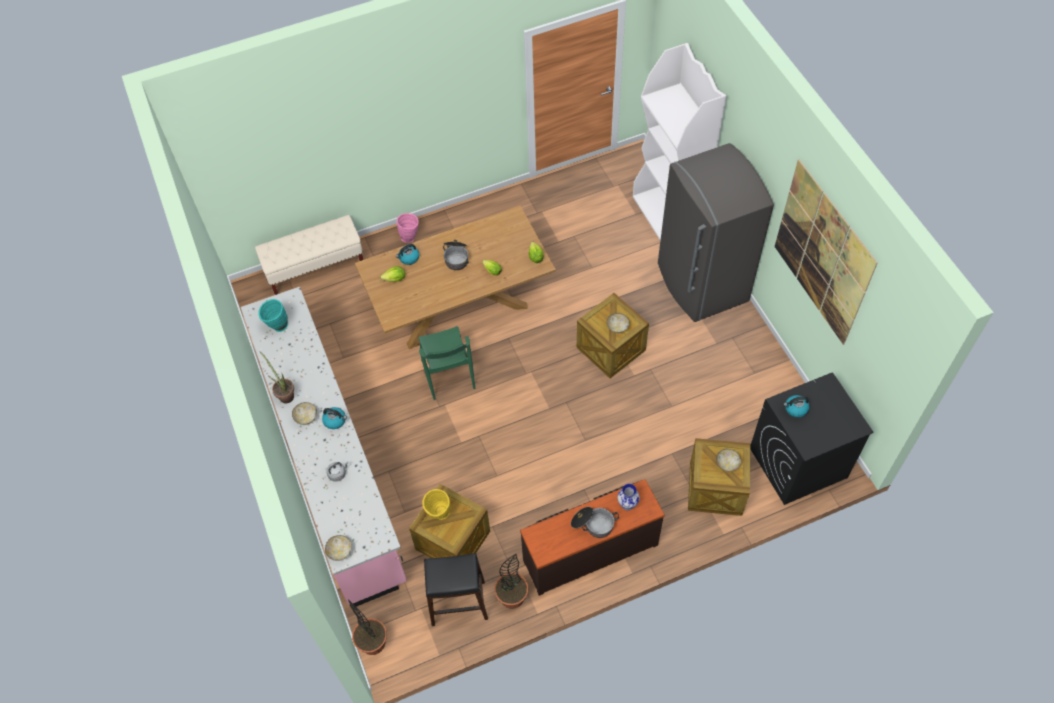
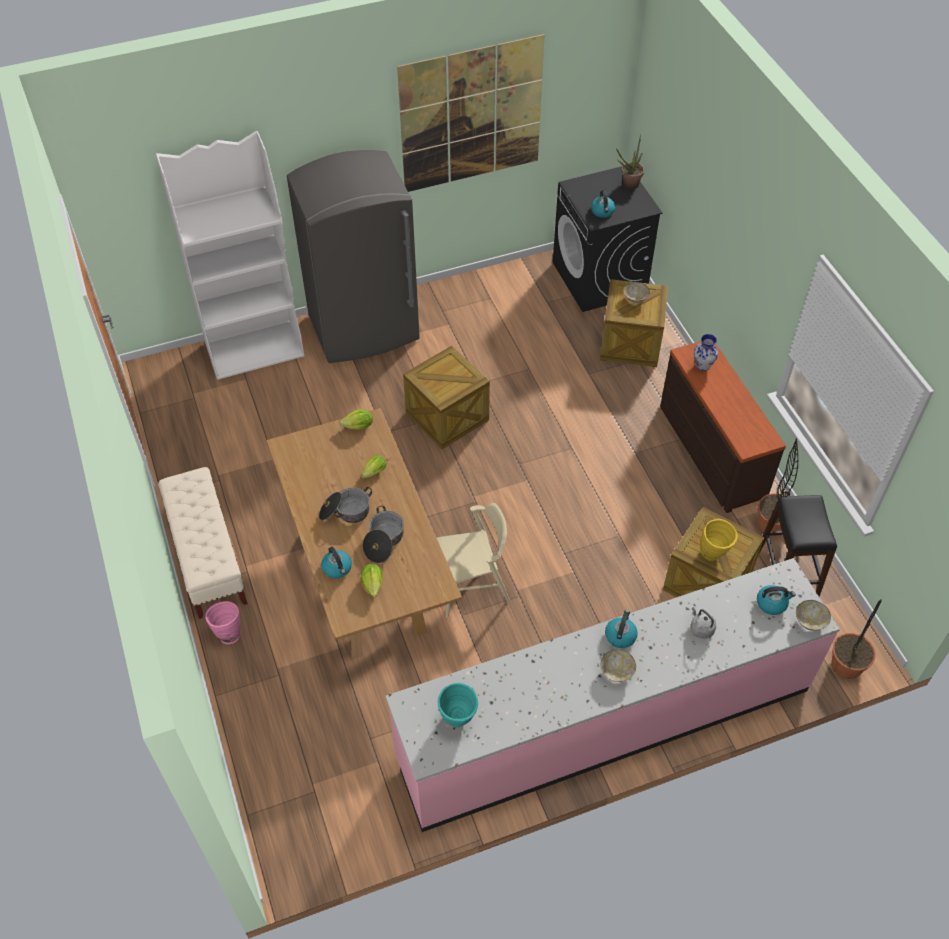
camera: 90 degrees left, 5 degrees down
(284, 394) = (578, 702): potted plant -> potted plant (628, 186)
(315, 268) = (262, 764): beige bench -> beige bench (208, 558)
(357, 525) = (772, 603): none -> kettle
(448, 374) = (471, 585): green chair -> beige chair
(593, 524) = (729, 395): cooking pot -> cooking pot (384, 541)
(617, 327) = (454, 373): bowl -> none

